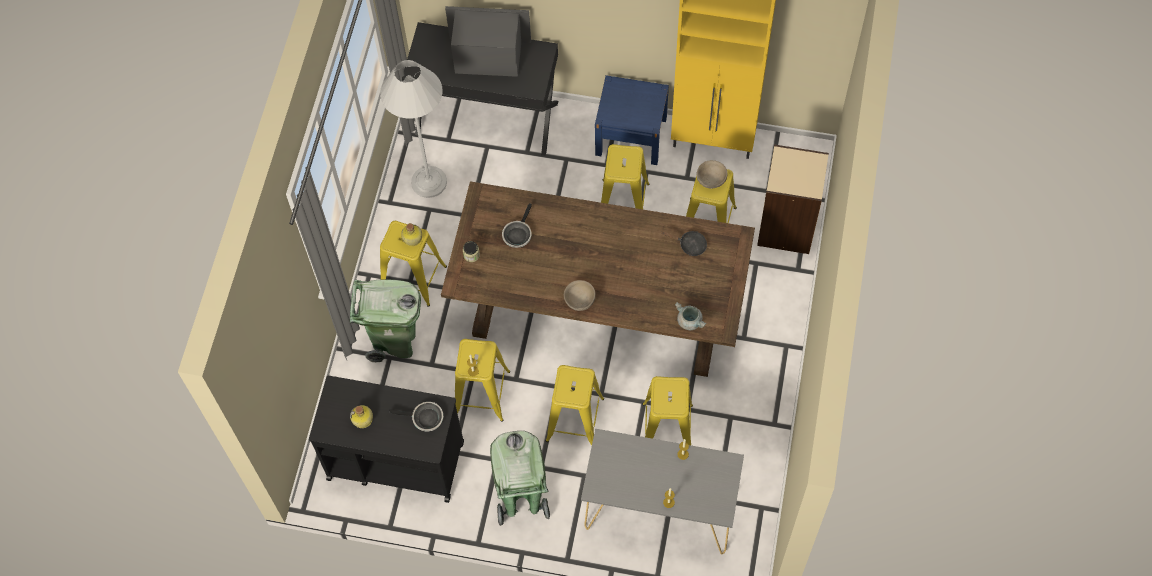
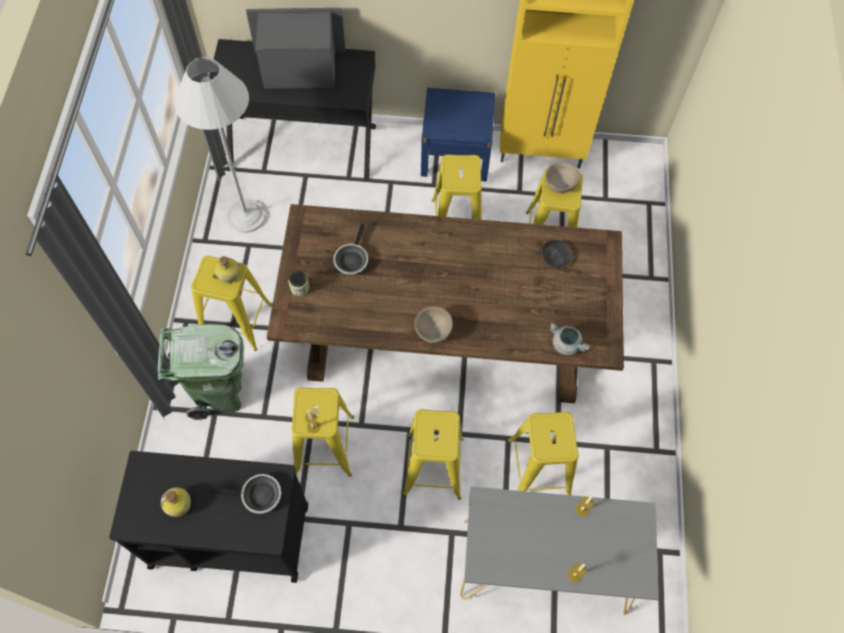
camera: 10 degrees left, 0 degrees up
(521, 498) = (382, 567): green trash can -> none
(787, 227) = (632, 234): beige bookcase -> none

